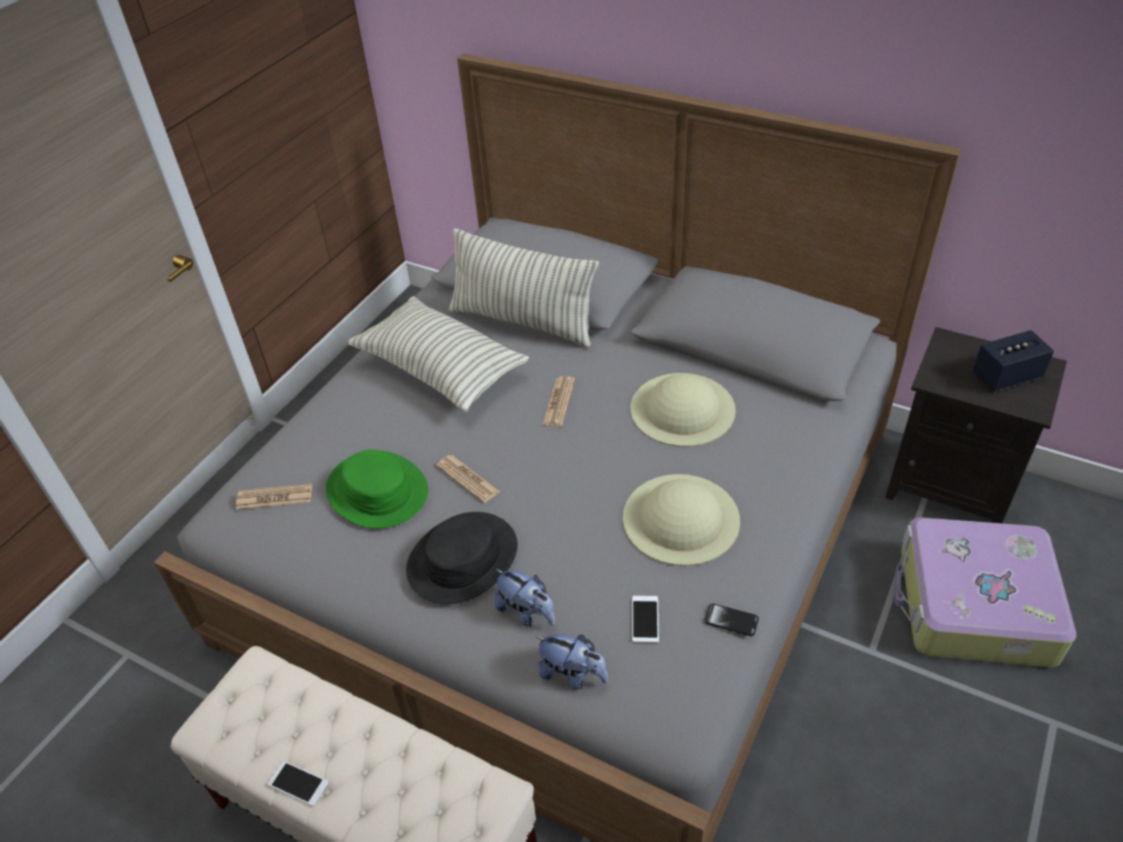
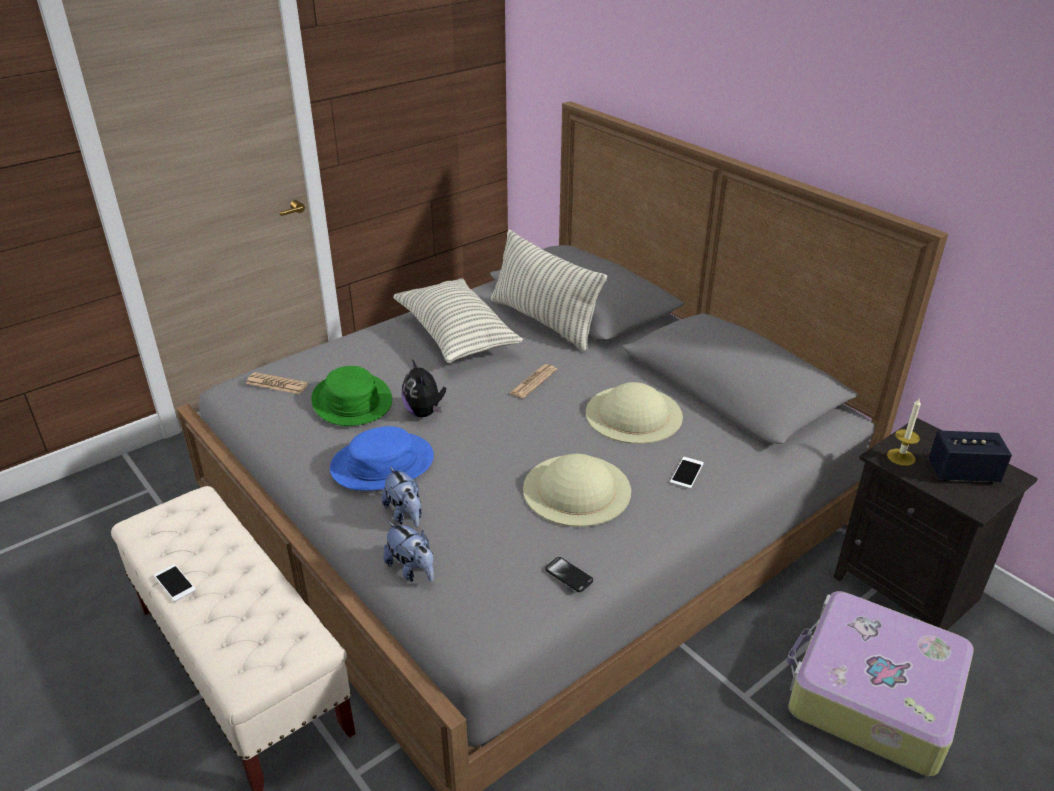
camera: 20 degrees right, 10 degrees down
(462, 558) = (382, 463): black hat -> blue hat
(467, 479) = (424, 412): newspaper -> plush toy
(645, 619) = (496, 550): phone -> phone (687, 473)
(947, 376) = (901, 457): none -> candle

